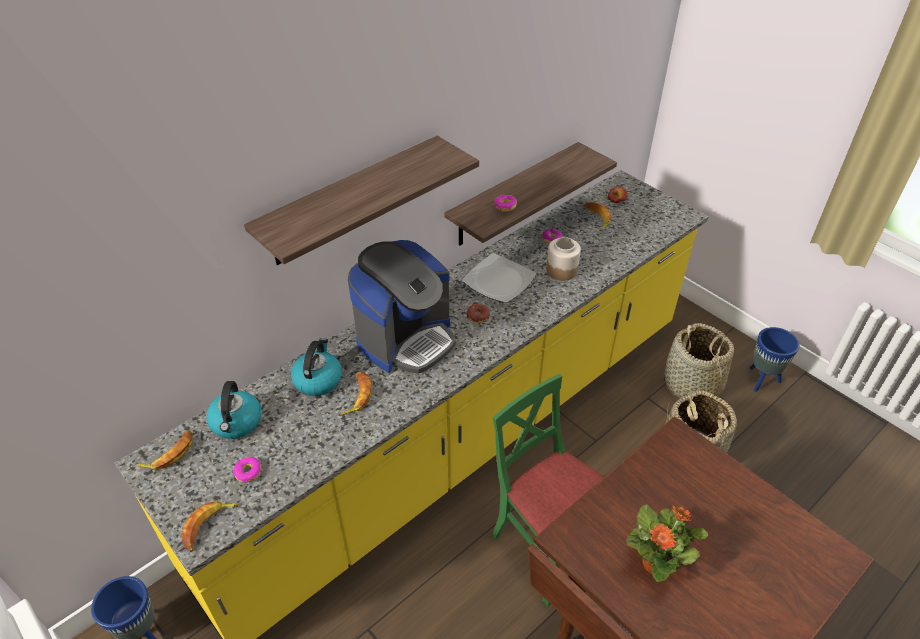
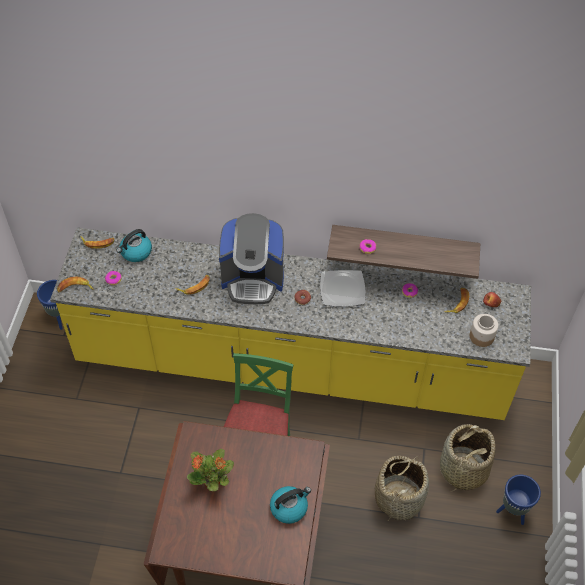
camera: 50 degrees right, 10 degrees up
(318, 379) = (190, 262): kettle -> kettle (289, 507)
(350, 201) = (253, 183): shelf -> none
(562, 270) = (384, 314): jar -> jar (482, 336)

